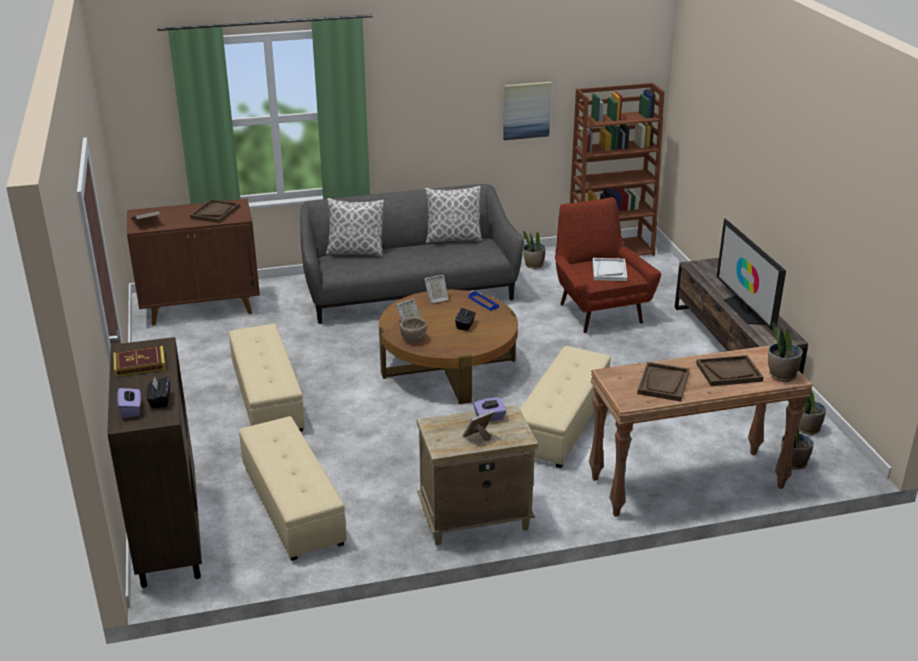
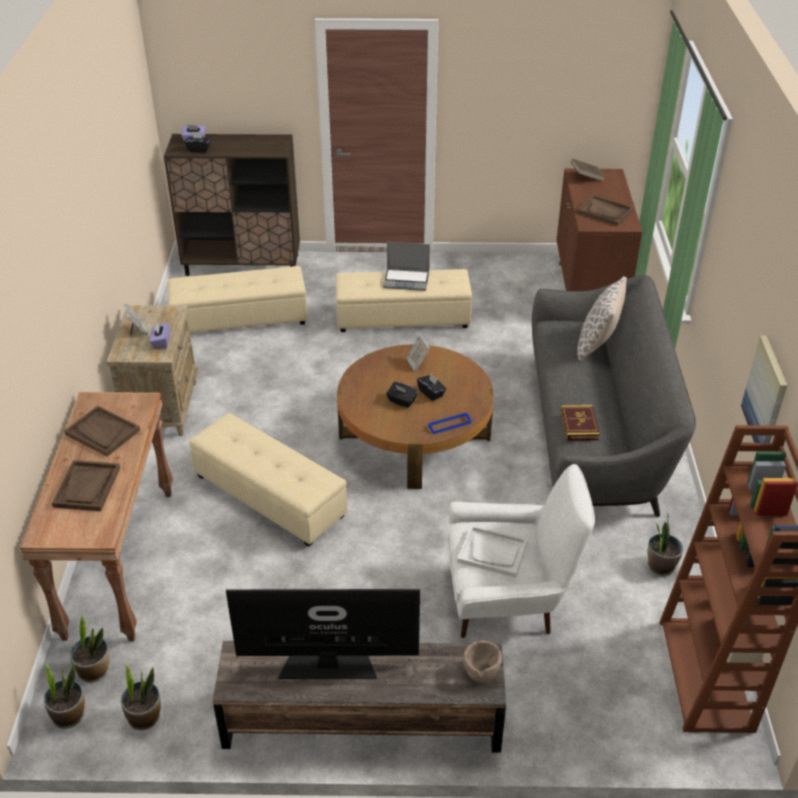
camera: 105 degrees right, 10 degrees up
(140, 364) = (254, 144): book -> book (579, 425)
(262, 355) = (407, 280): none -> laptop
(413, 339) = (387, 362): brown bowl -> brown bowl (481, 671)
(436, 300) = (468, 391): picture frame -> none
(447, 314) = (431, 393): none -> black tissue box
(453, 239) = (623, 426): pillow -> none
(598, 310) = (508, 599): red armchair -> white armchair
(781, 375) = (52, 527): potted plant -> potted plant (69, 715)

